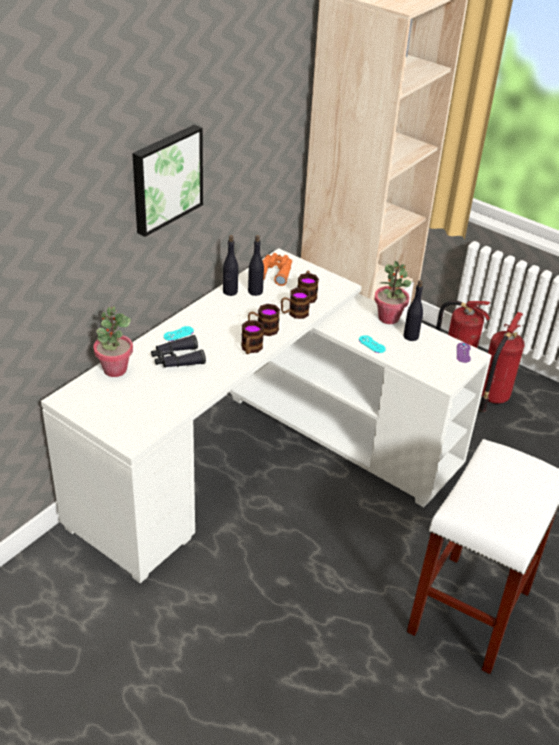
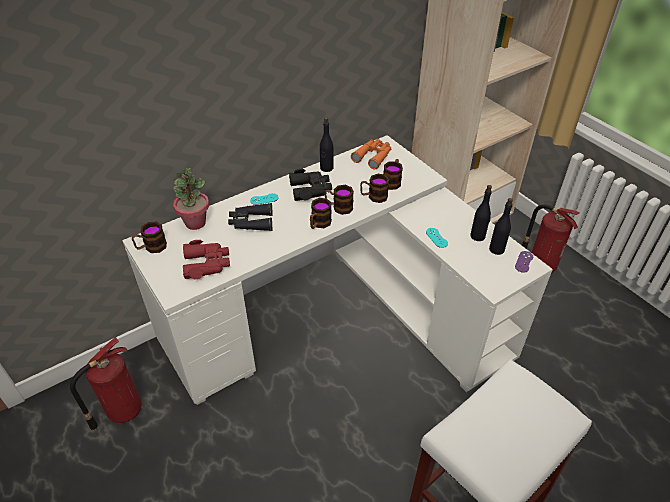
camera: 20 degrees right, 5 degrees up
(79, 402) = (151, 247): none -> mug
(151, 407) = (207, 264): none -> red binoculars
(165, 178) = (255, 56): picture -> none
(224, 316) = (310, 189): none -> black binoculars
(255, 291) = (348, 171): black bottle -> black bottle (497, 249)
(389, 318) = (463, 214): potted plant -> none
(492, 397) = (567, 298): fire extinguisher -> fire extinguisher (122, 411)

